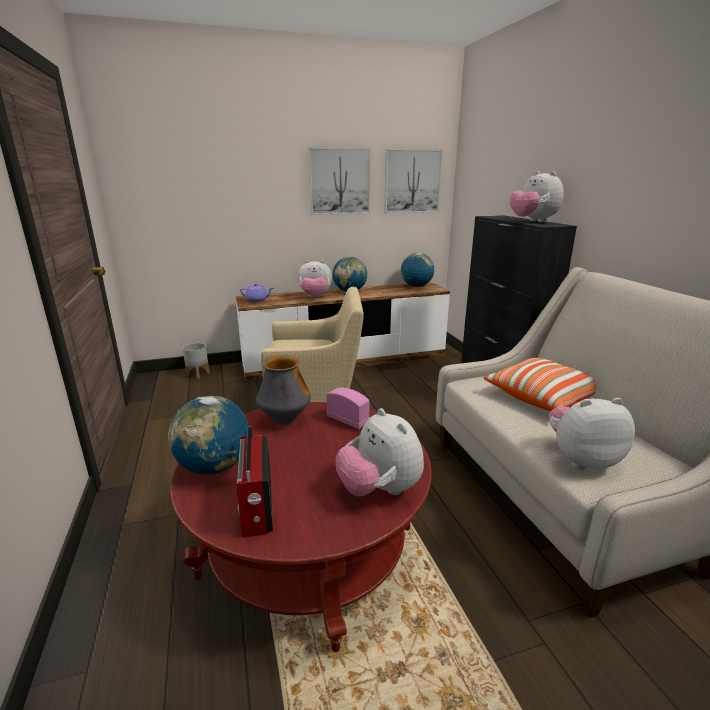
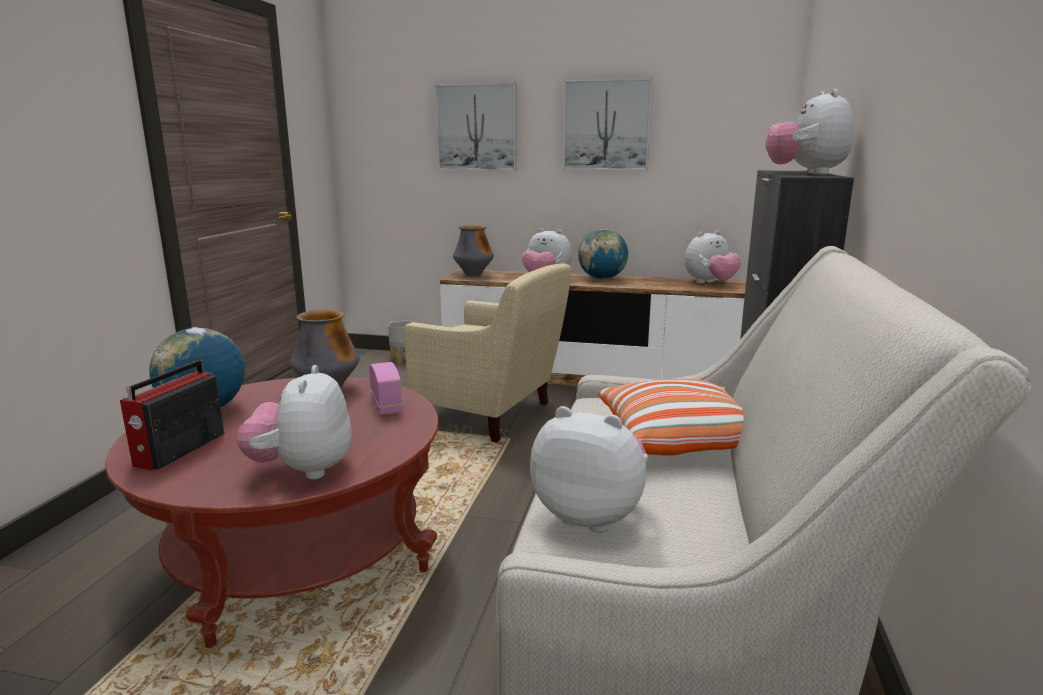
camera: 30 degrees right, 5 degrees down
(257, 300) = (473, 275): purple teapot -> vase
(412, 181) = (720, 125): picture -> picture (477, 127)
(416, 286) = (710, 283): globe -> plush toy

